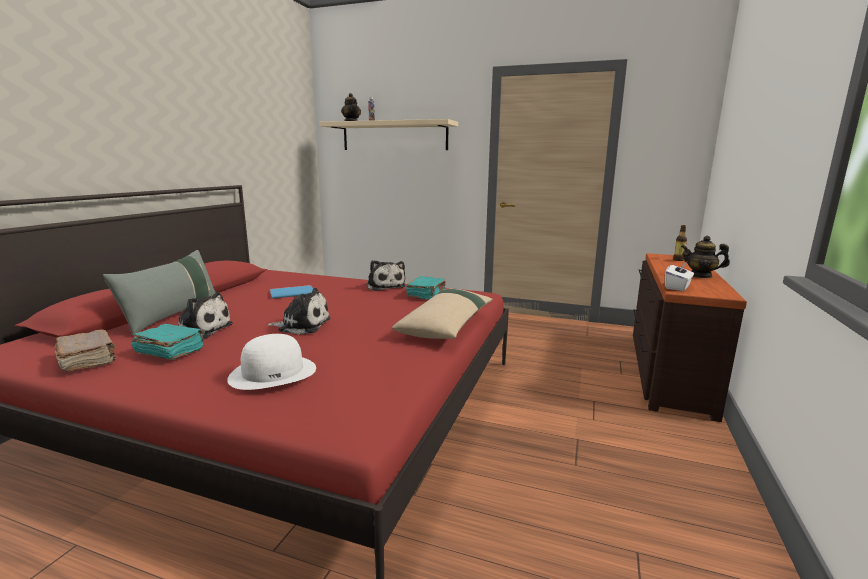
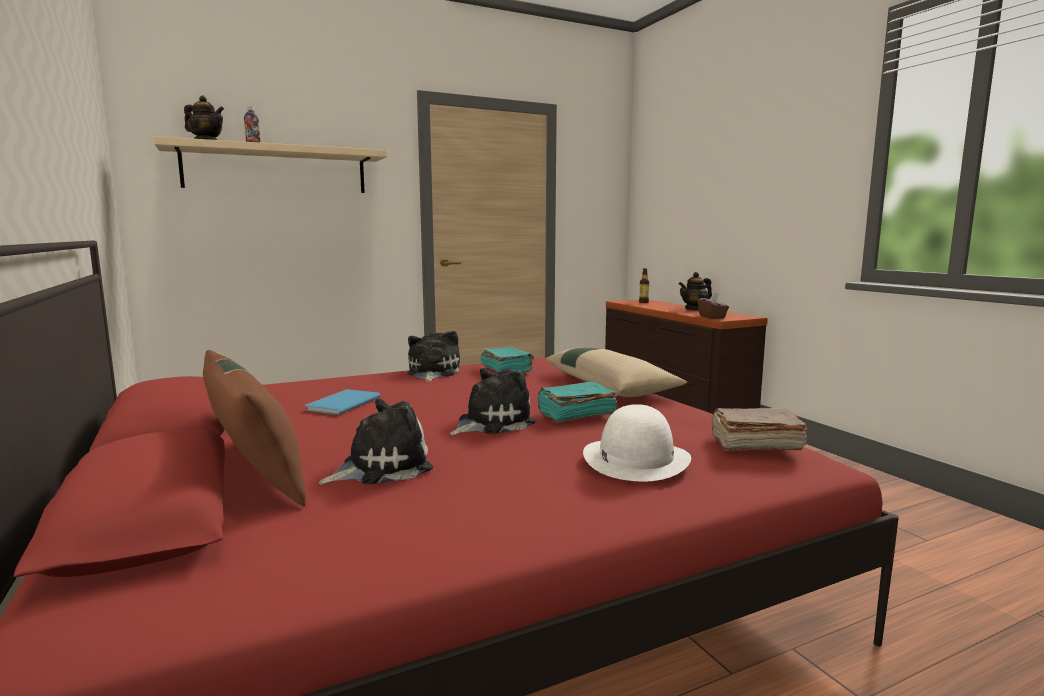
camera: 45 degrees left, 5 degrees down
(88, 360) = (356, 551): brown book -> brown book (754, 444)
(170, 352) = (440, 495): turquoise book -> turquoise book (575, 414)
(172, 315) = (254, 471): grey pillow -> brown pillow
(385, 286) = (432, 373): plush toy -> plush toy turned 105 degrees counterclockwise
(677, 287) = (712, 317): white tissue box -> brown tissue box

